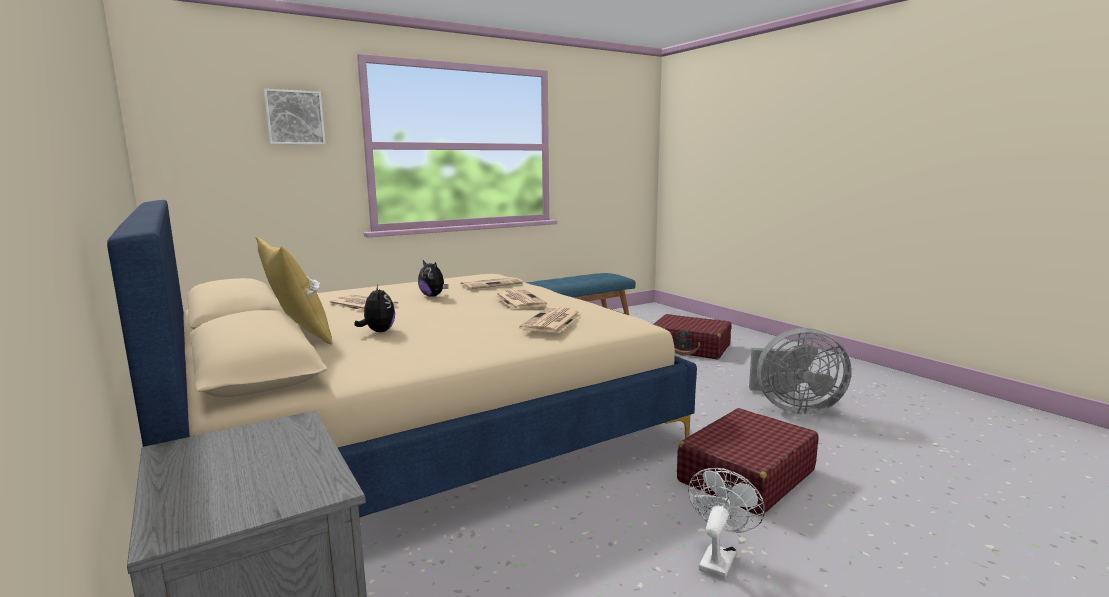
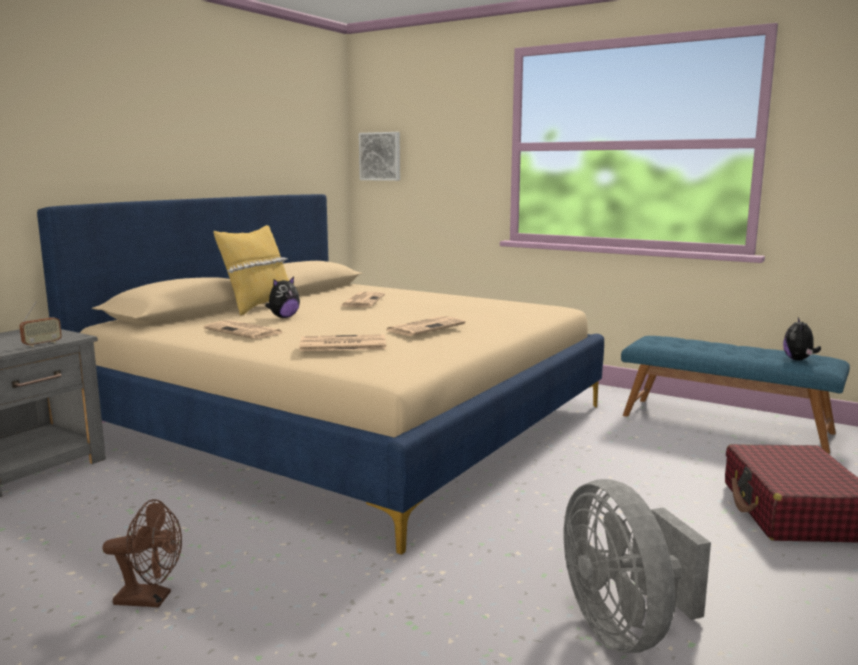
camera: 65 degrees right, 0 degrees up
(294, 117) = (454, 121): picture -> picture (381, 156)
(313, 441) = (42, 344): none -> radio
(433, 296) = (425, 309): plush toy -> plush toy (799, 360)
(491, 284) = (500, 313): newspaper -> newspaper (245, 331)
(718, 558) = (151, 599): white fan -> brown fan
(745, 476) = (340, 601): red suitcase -> none

